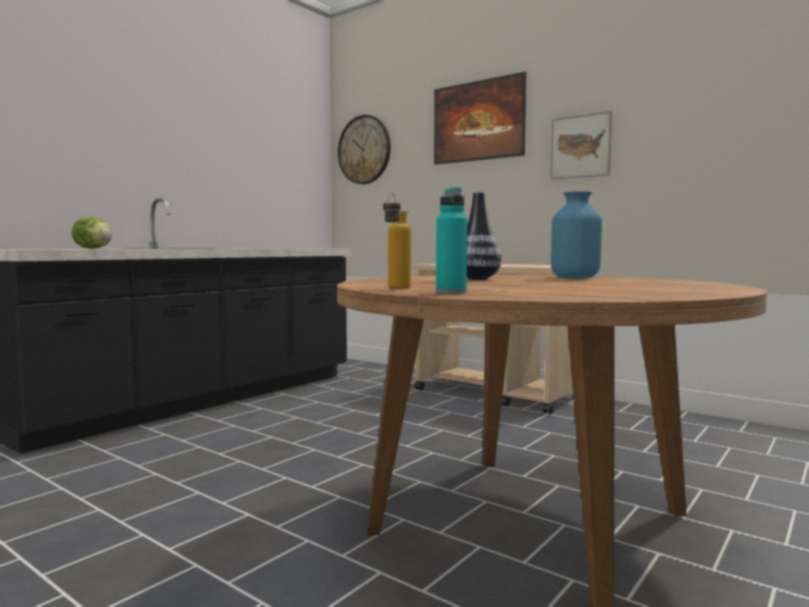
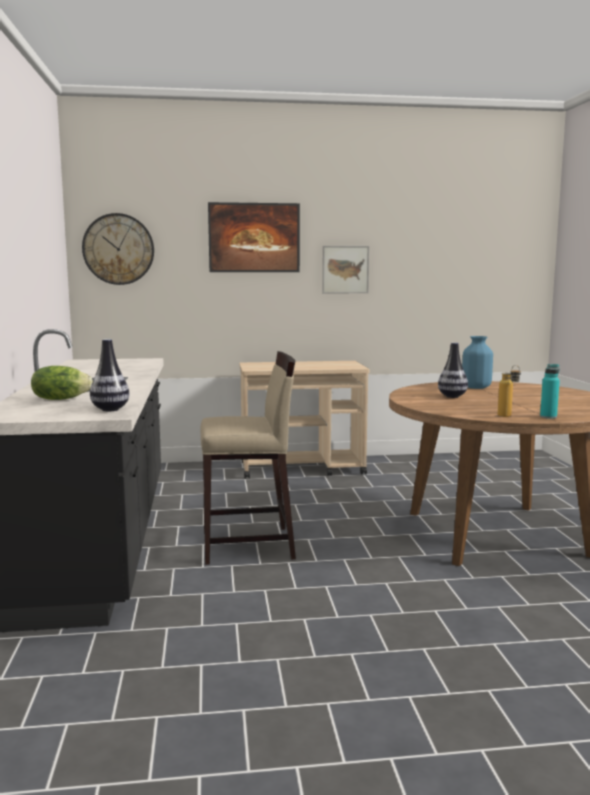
camera: 45 degrees left, 5 degrees up
(59, 248) = (110, 409): none -> vase
(257, 437) = (248, 545): none -> beige stool

